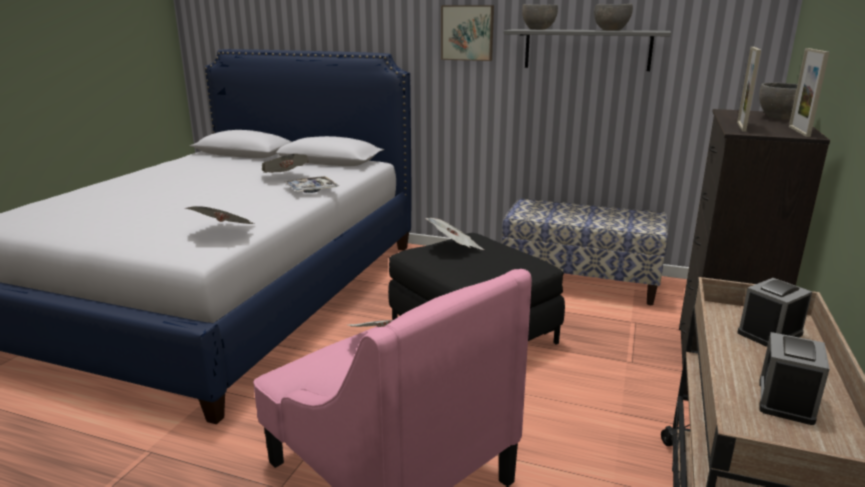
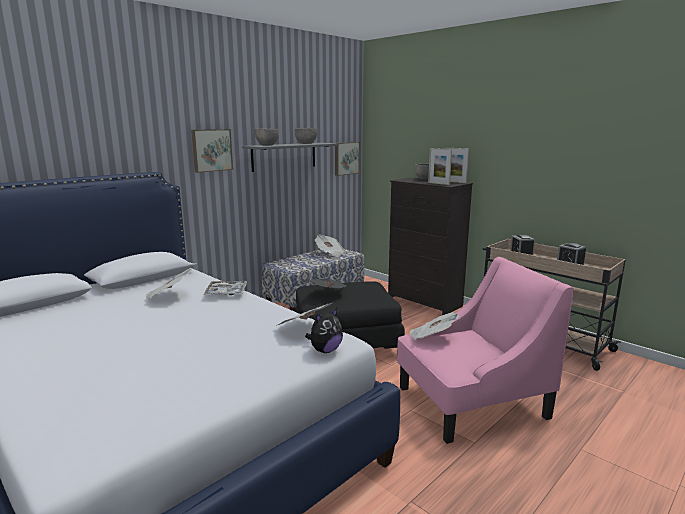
camera: 65 degrees left, 5 degrees down
(172, 250) = (325, 350): none -> plush toy
(622, 218) = (330, 253): none -> newspaper
(735, 63) = (346, 158): none -> picture

